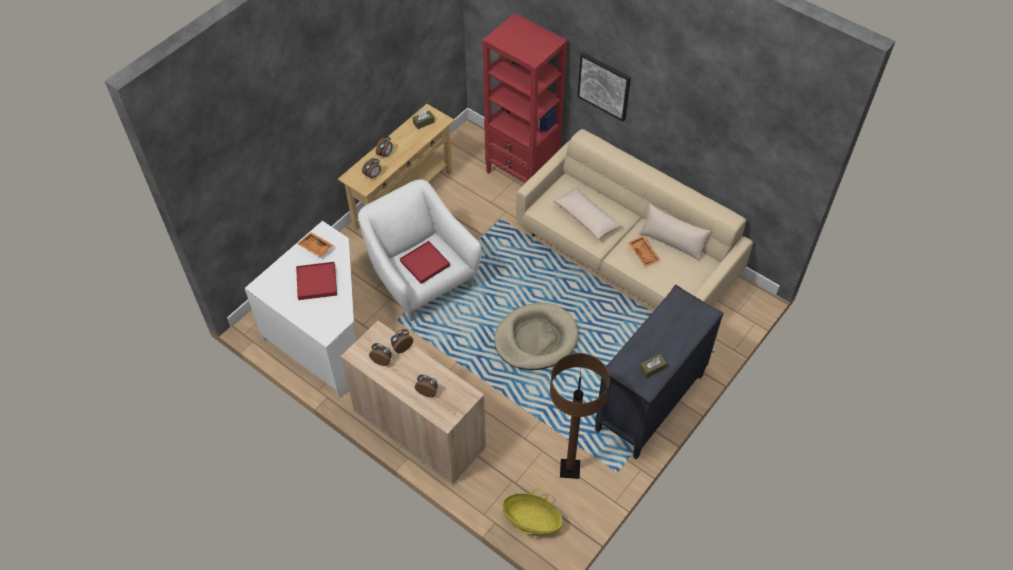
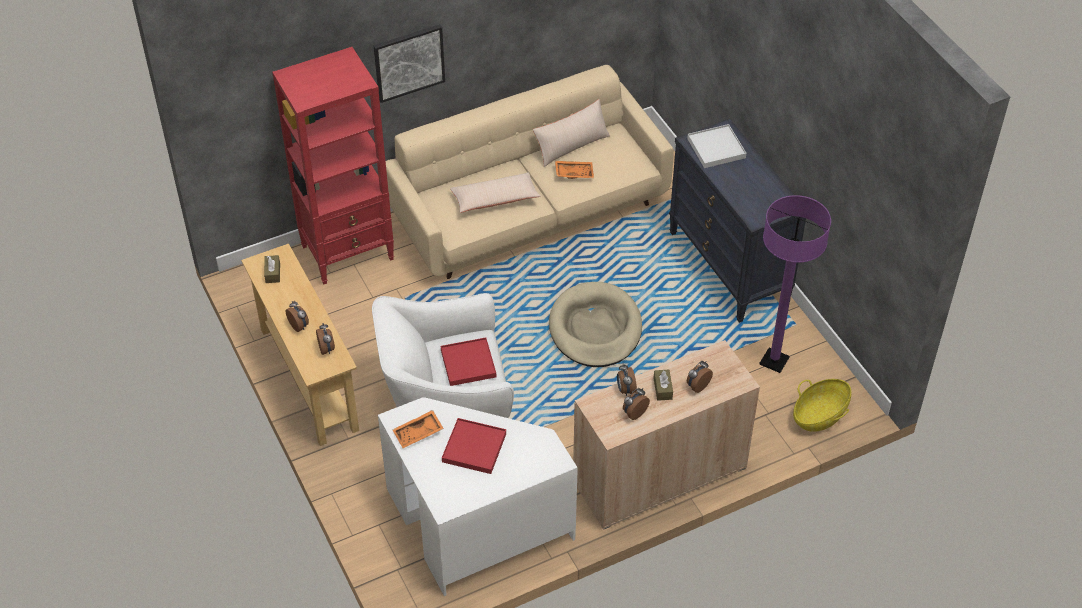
camera: 65 degrees left, 5 degrees down
(570, 469) = (774, 361): brown floor lamp -> purple floor lamp
(652, 368) = (768, 194): brown tissue box -> brown tissue box (662, 388)
(681, 315) = (716, 148): none -> white tray

